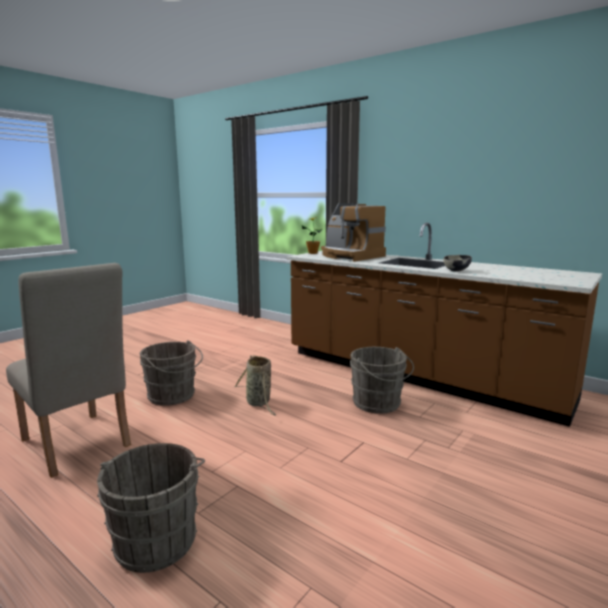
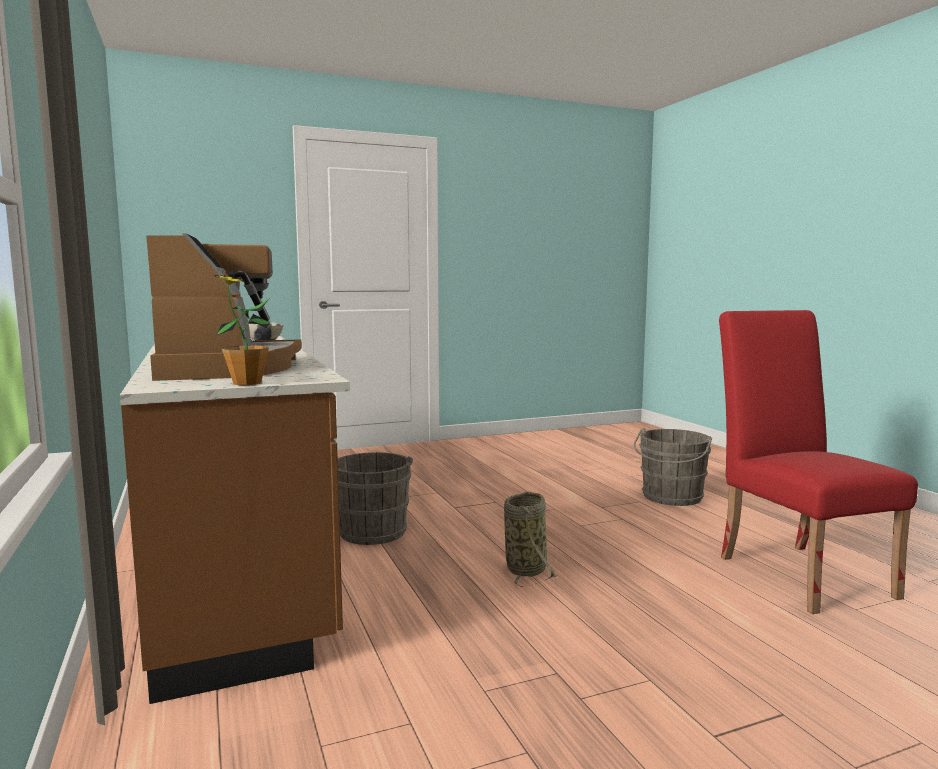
camera: 150 degrees left, 5 degrees down
(78, 446) = (797, 571): beige chair -> red chair
(173, 396) = (671, 616): grey bucket -> none

